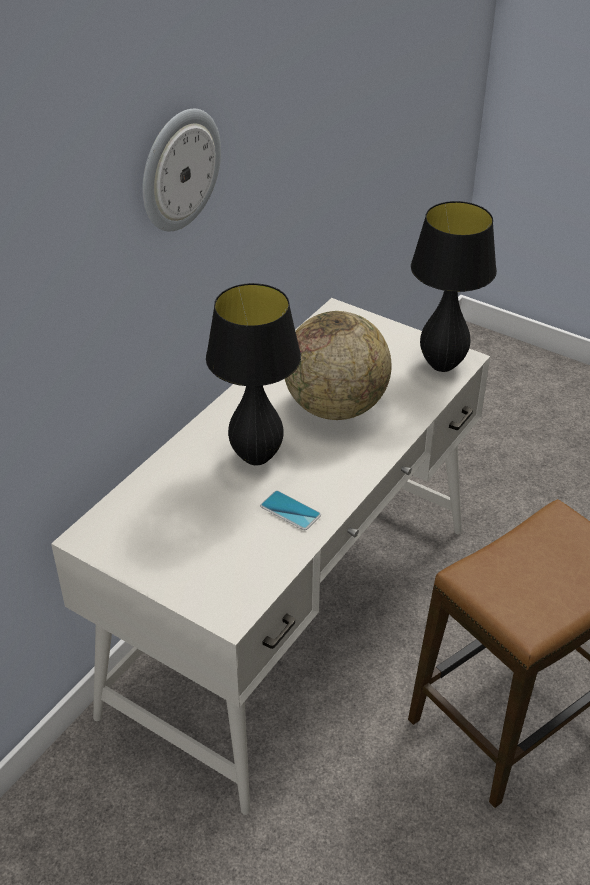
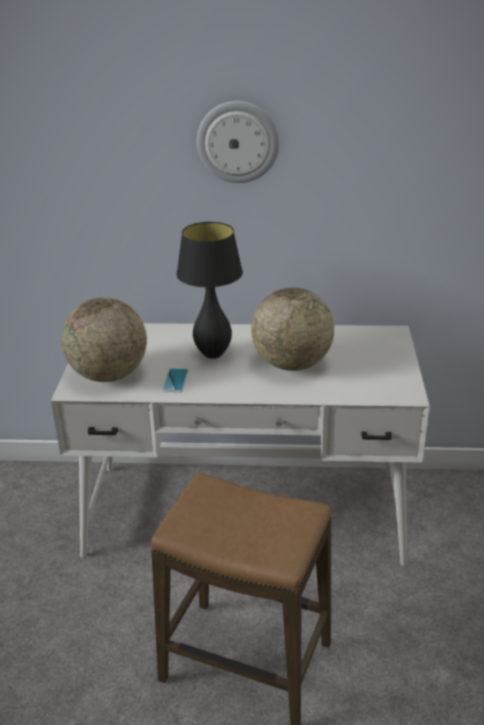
camera: 60 degrees right, 10 degrees down
(221, 566) = (109, 375): none -> globe
(442, 365) = (389, 389): black table lamp -> none

